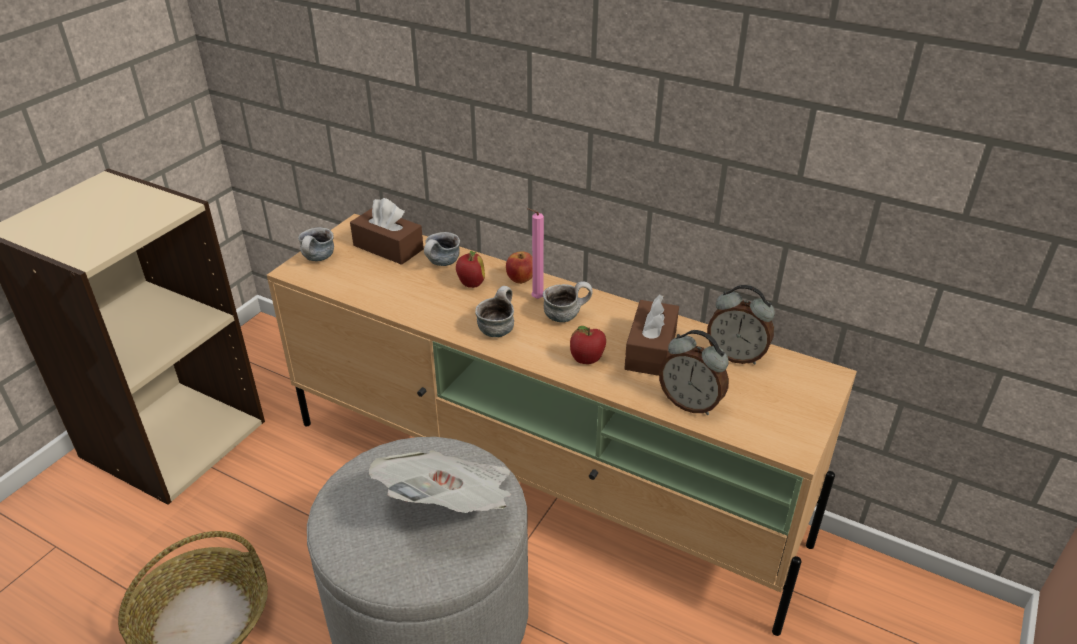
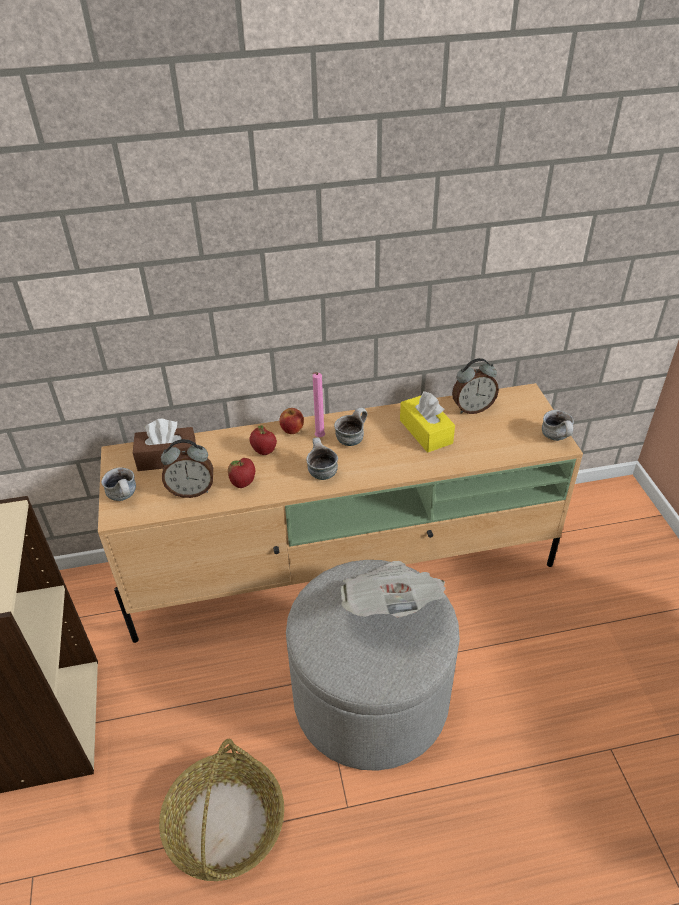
camera: 40 degrees left, 5 degrees up
(442, 264) = (224, 449): mug -> mug (557, 438)
(587, 361) = (400, 460): apple -> apple (243, 484)
(650, 350) = (425, 432): brown tissue box -> yellow tissue box
(690, 403) = (484, 451): alarm clock -> alarm clock (191, 491)

